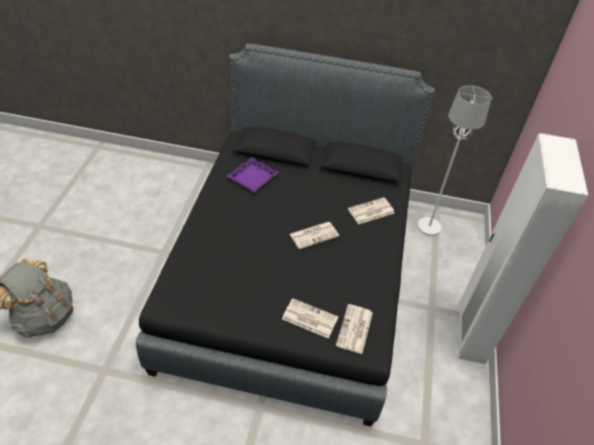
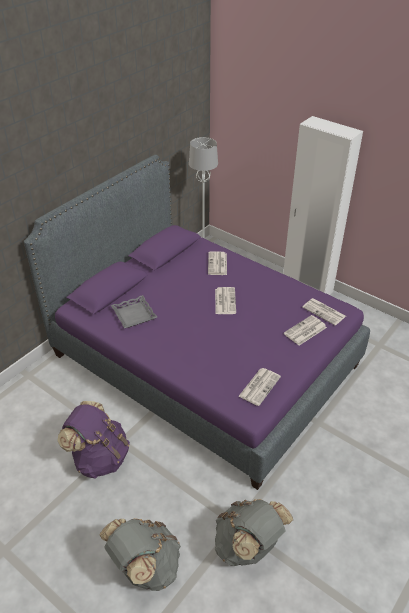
camera: 60 degrees left, 5 degrees down
(83, 387) = (248, 546): none -> grey backpack
(141, 245) = (99, 457): none -> purple backpack
(200, 300) = (259, 386): none -> newspaper
(252, 177) = (133, 315): purple tray -> grey tray
(291, 275) = (203, 360): black bed -> purple bed

